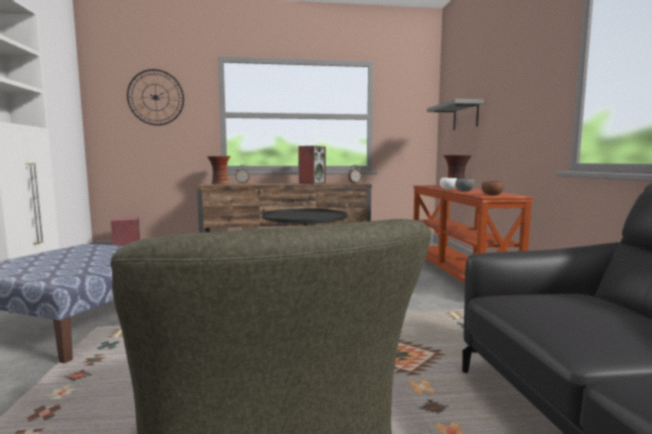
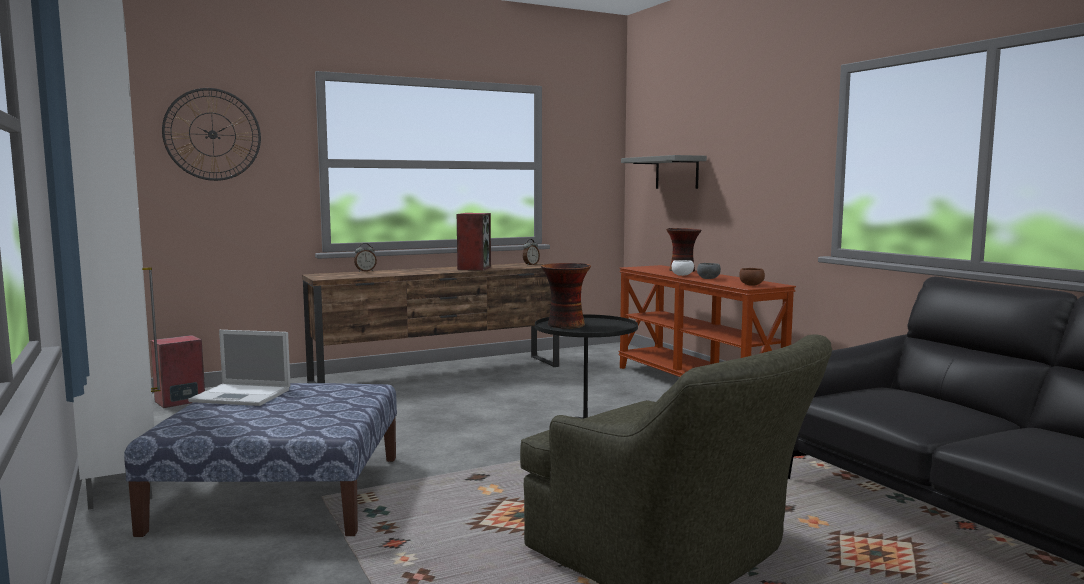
camera: 20 degrees left, 0 degrees up
(71, 250) = (243, 395): none -> laptop
(219, 183) = (334, 274): vase -> vase (565, 325)

